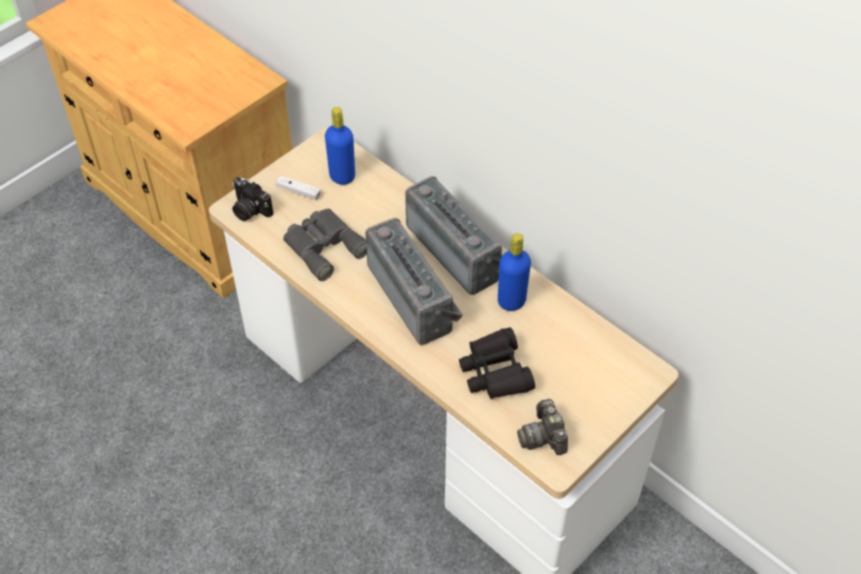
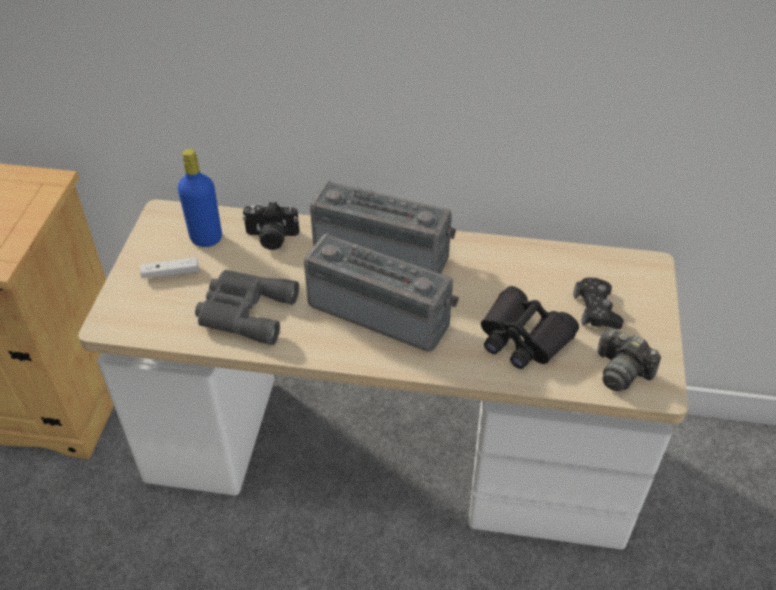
camera: 35 degrees left, 5 degrees down
(249, 210) = (129, 316): camera -> camera (271, 238)
(511, 301) = (475, 268): blue bottle -> none
(571, 382) = (596, 310): none -> black game controller

